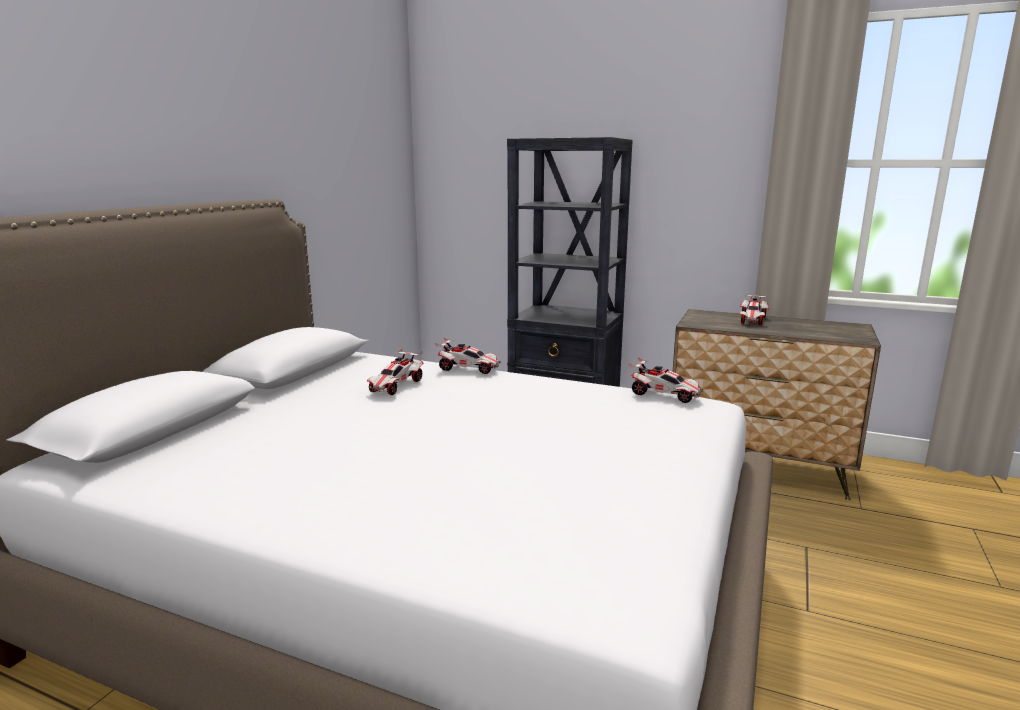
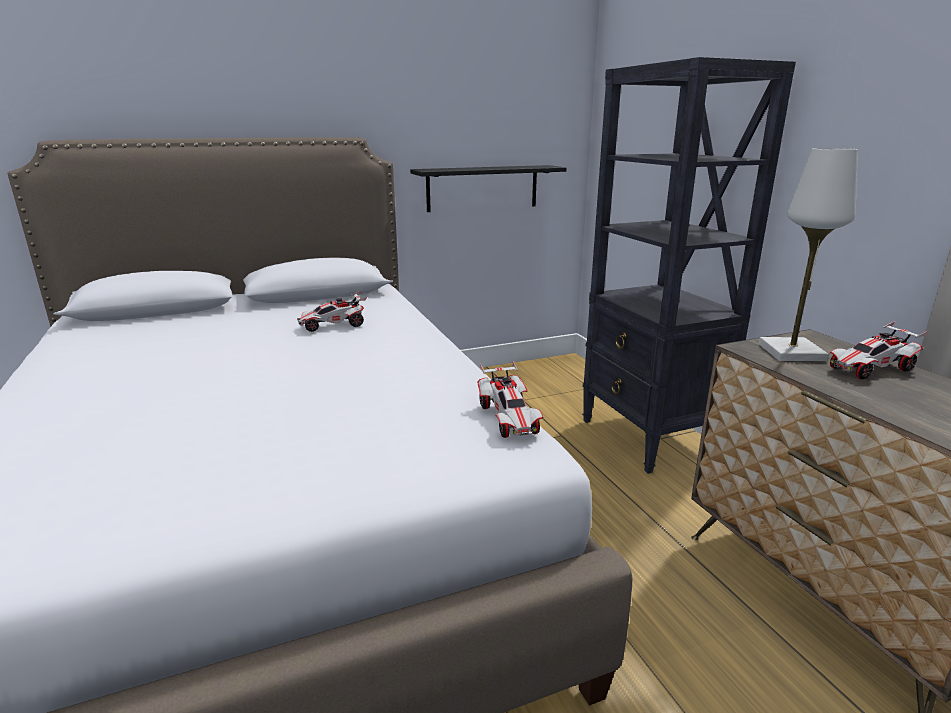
camera: 45 degrees right, 5 degrees up
(355, 242) = (482, 188): none -> black shelf
(468, 369) = (420, 328): toy car -> none
(711, 321) = (791, 352): none -> white table lamp

